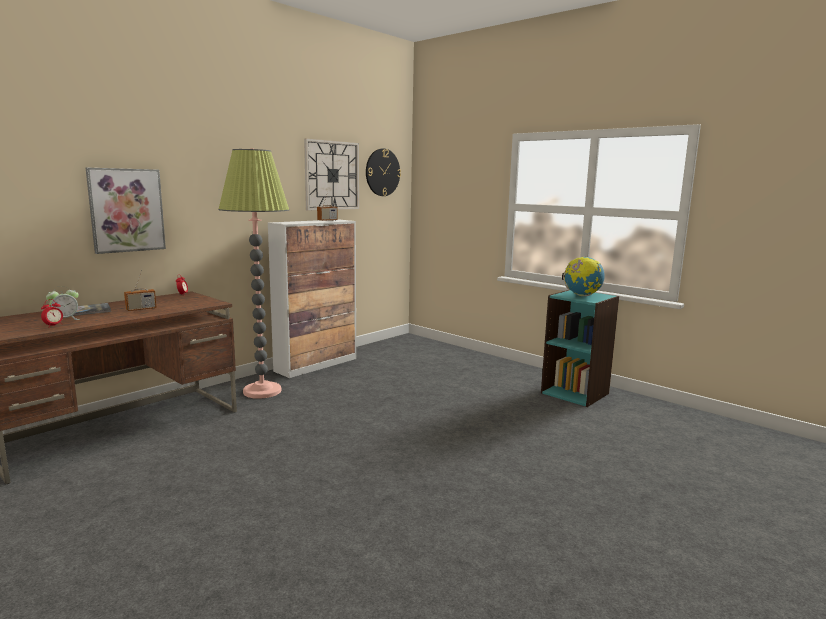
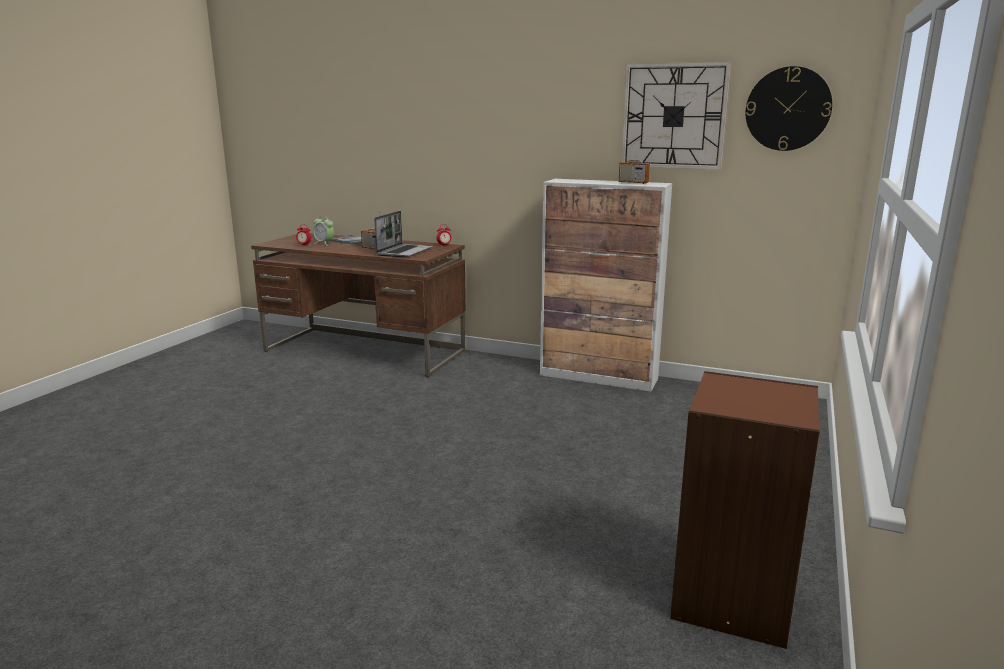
camera: 70 degrees right, 5 degrees up
(126, 210) = (413, 154): picture -> none
(181, 304) = (404, 252): none -> laptop
(262, 391) = (489, 373): floor lamp -> none
(575, 393) = (734, 599): turquoise bookcase -> brown bookcase
(582, 295) = (748, 396): globe -> none

